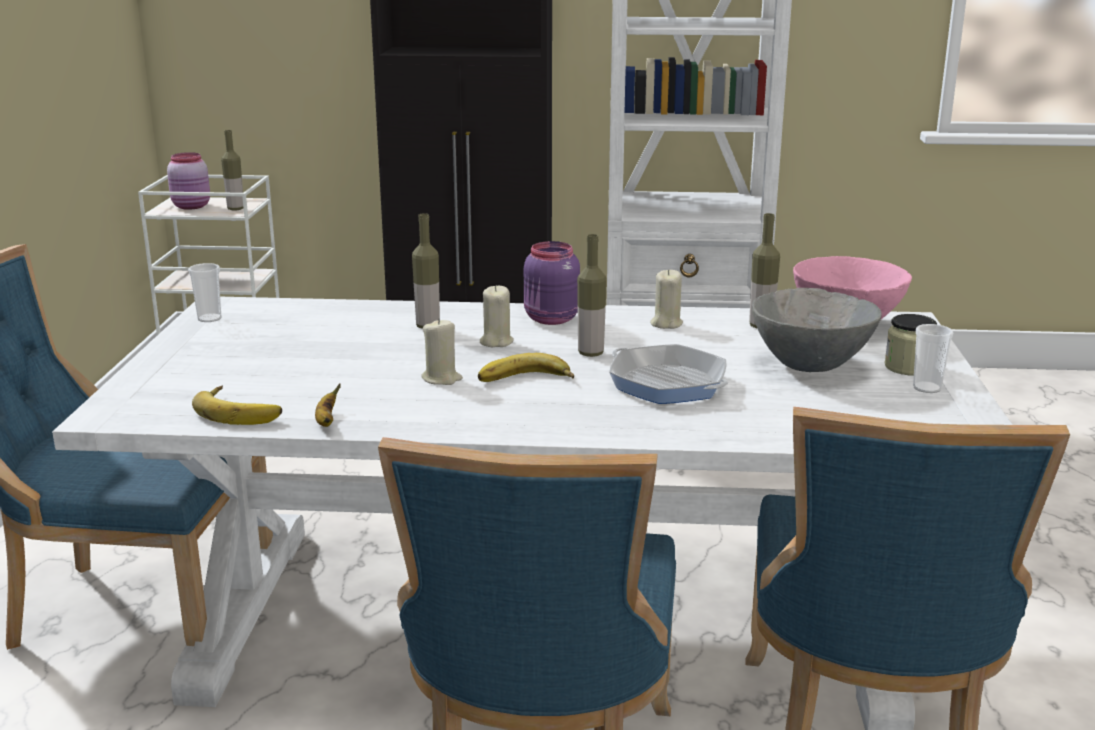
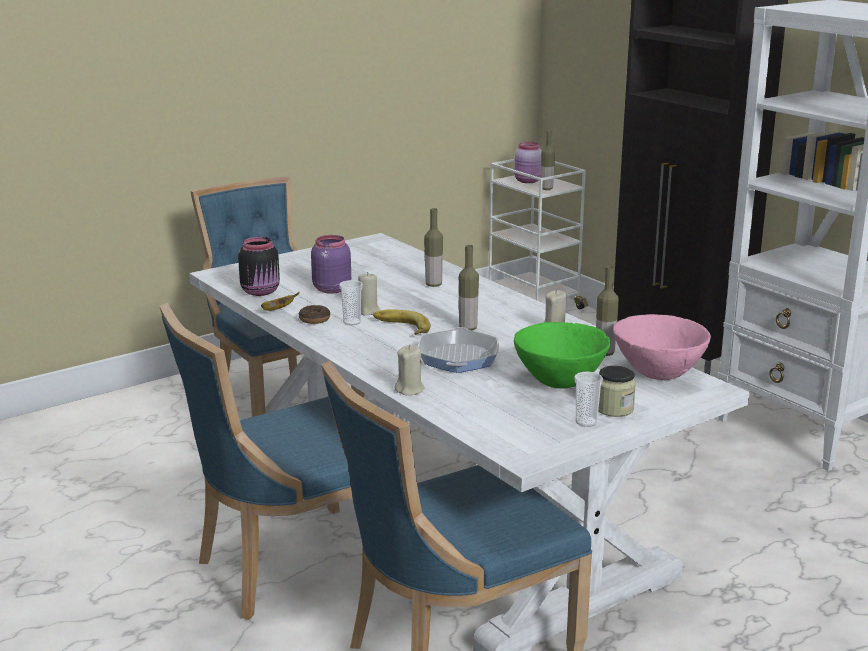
camera: 50 degrees right, 0 degrees up
(209, 318) = (355, 245): cup -> cup (352, 322)
(241, 411) = (261, 291): banana -> black jar
(407, 413) = (314, 319): none -> donut
(496, 342) = (441, 304): beige candle -> beige candle (410, 390)
(550, 319) = (501, 304): purple jar -> purple jar (330, 289)
(810, 366) = (560, 383): grey bowl -> green bowl

